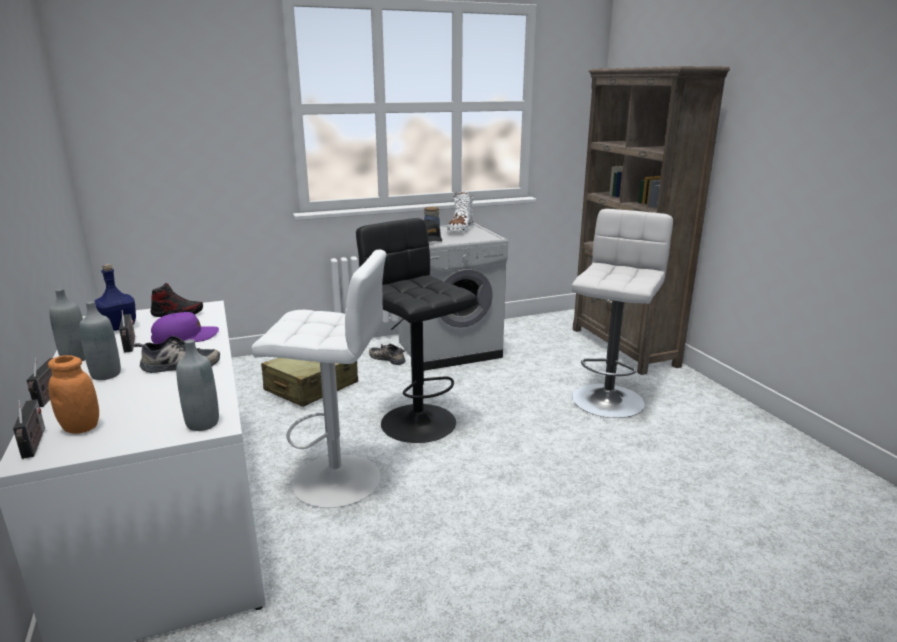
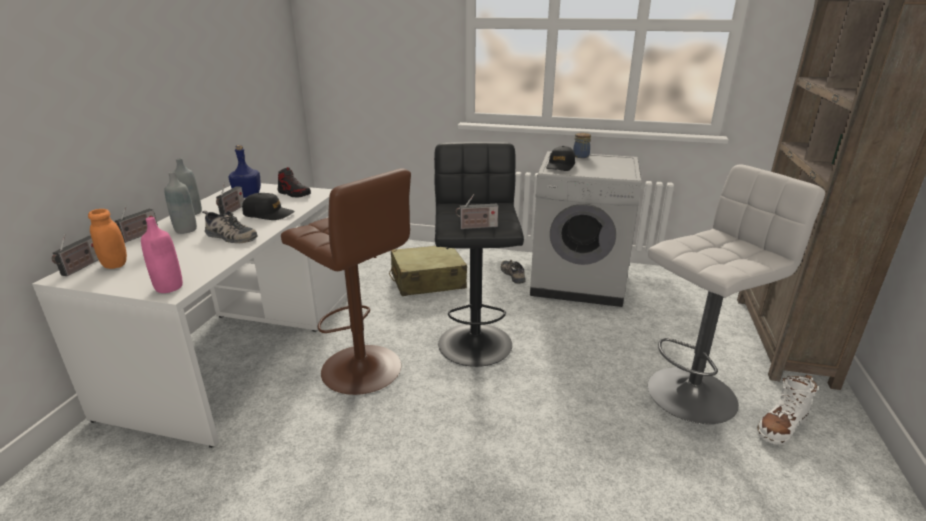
camera: 35 degrees right, 5 degrees up
(185, 337) = (268, 214): purple cap -> black cap
(203, 423) = (169, 287): grey bottle -> pink bottle
(337, 481) = (361, 369): white stool -> brown stool
(435, 297) = (476, 227): none -> radio
(460, 229) = (608, 161): white boot -> white boot (781, 426)

